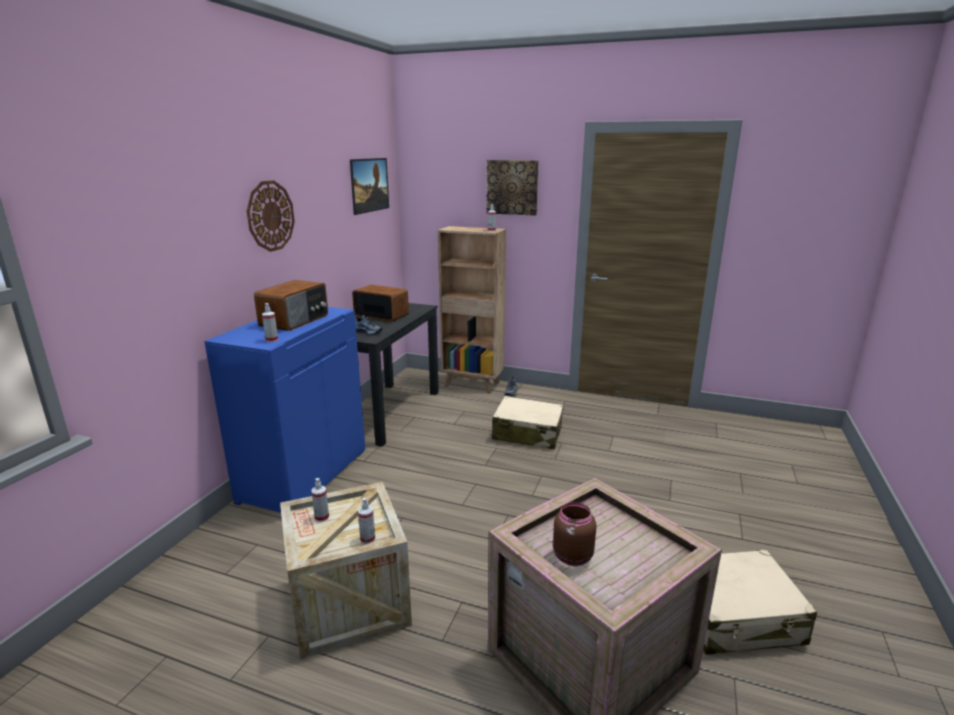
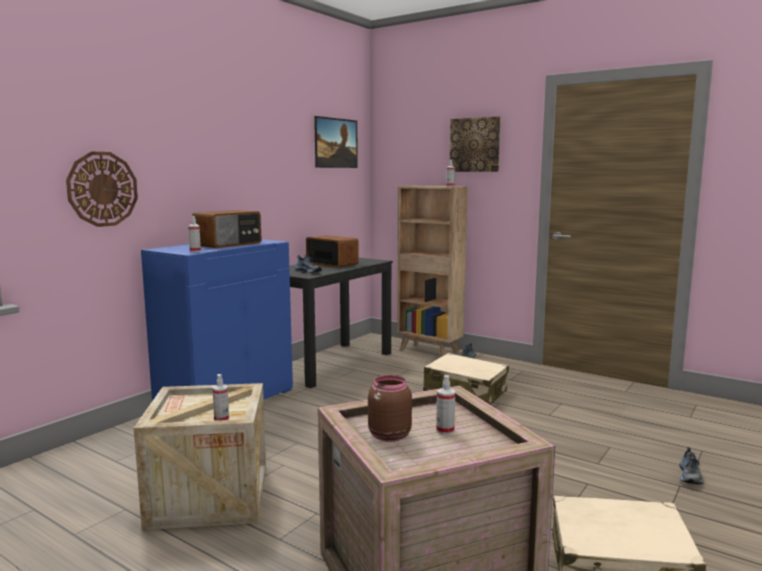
camera: 15 degrees right, 10 degrees down
(270, 216) = (223, 152): wall clock -> wall clock (102, 189)
(322, 517) = (192, 401): spray bottle -> spray bottle (445, 430)
(743, 502) = (690, 476): none -> shoe

